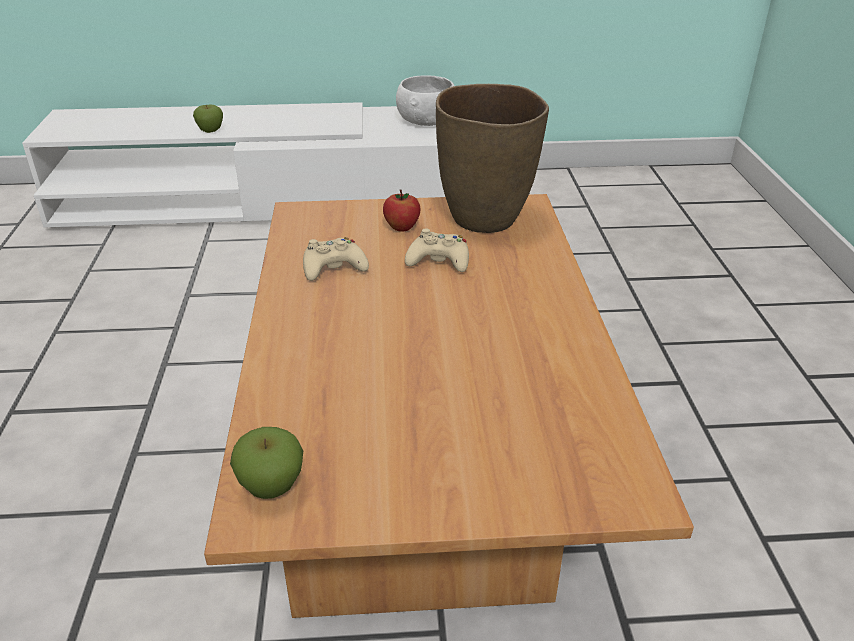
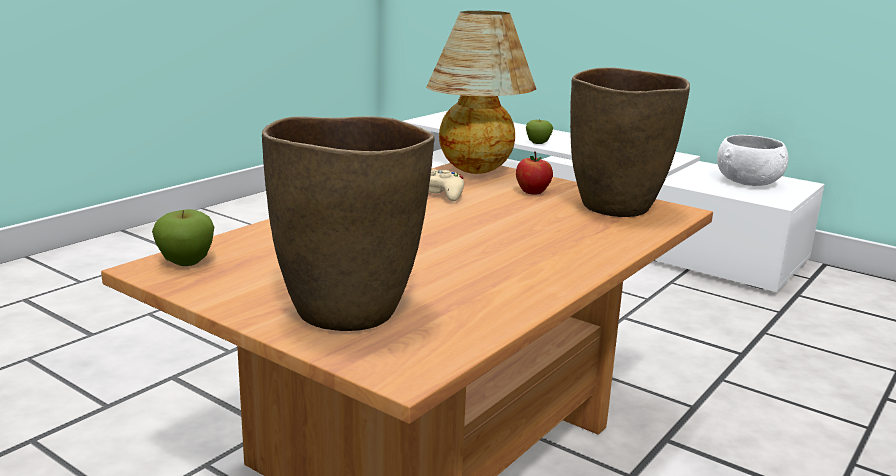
camera: 40 degrees right, 15 degrees down
(318, 219) = (477, 172): none -> table lamp
(439, 261) = (524, 214): beige game controller -> none
(503, 456) = (348, 311): none -> brown vase

